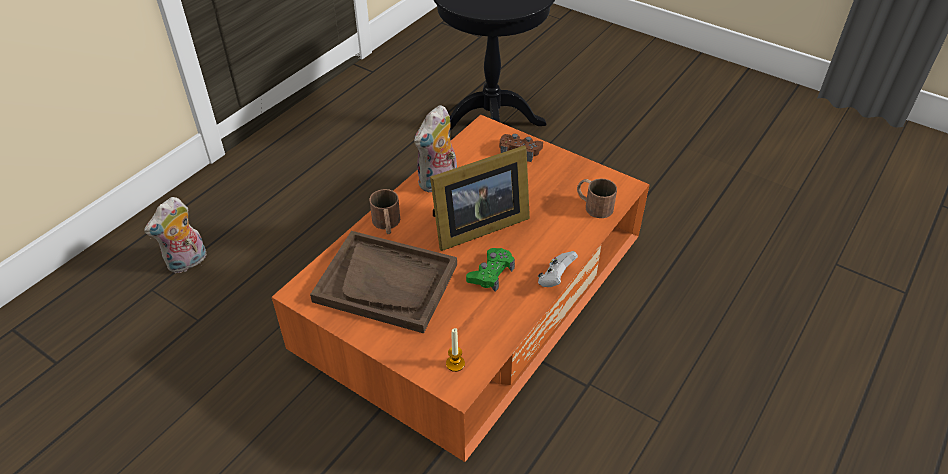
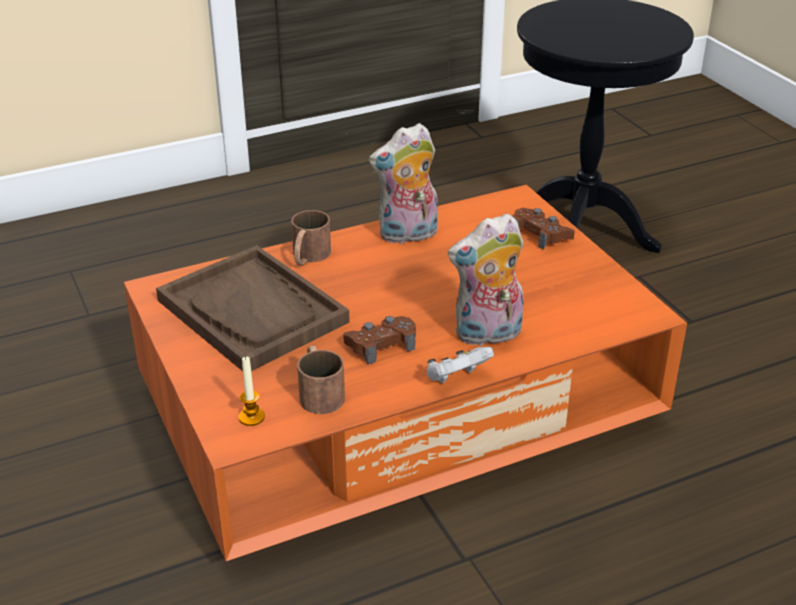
camera: 30 degrees right, 10 degrees down
(187, 263) = (125, 259): plush toy -> plush toy (487, 335)
(476, 226) = (409, 293): picture frame -> none
(491, 273) = (381, 345): green game controller -> brown game controller
(593, 205) = (583, 319): brown mug -> brown mug (319, 392)

